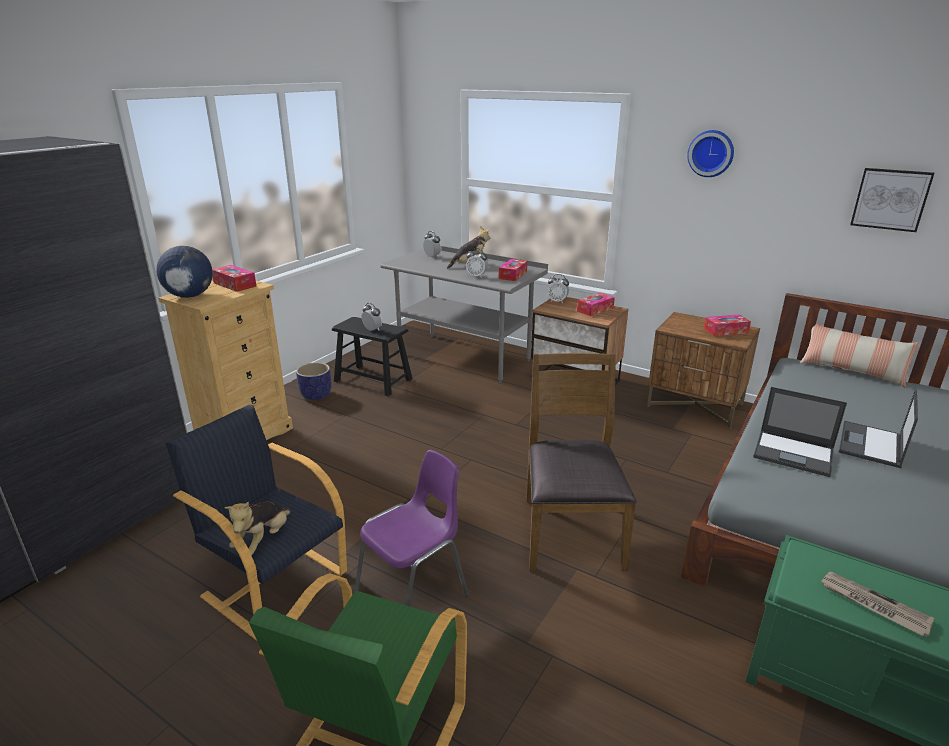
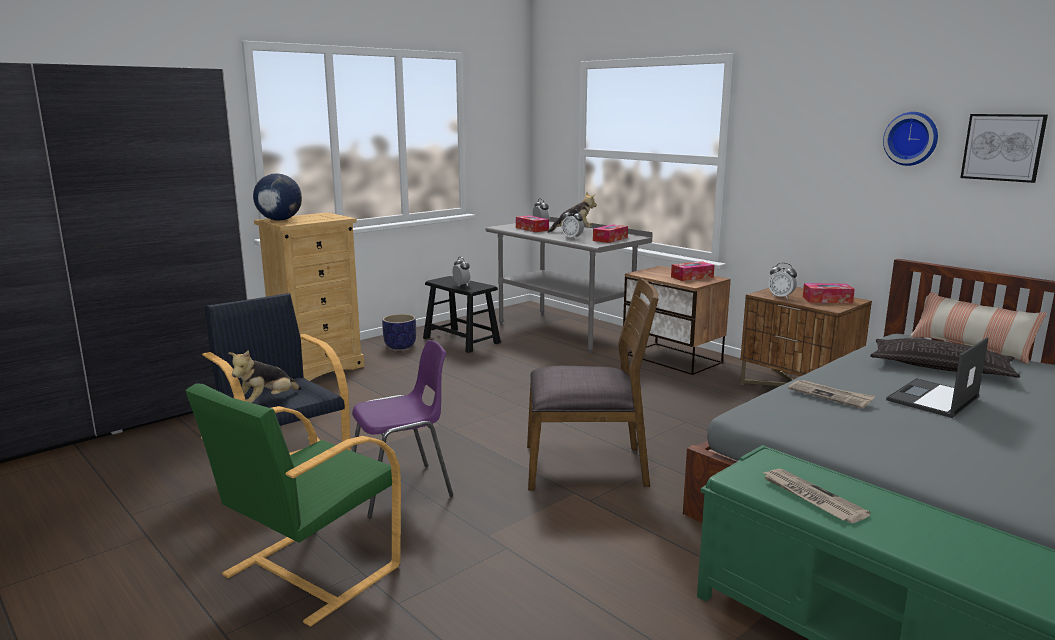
camera: 15 degrees right, 10 degrees down
(235, 284) = (323, 216): tissue box -> tissue box (532, 229)
(557, 301) = (656, 269): alarm clock -> alarm clock (781, 297)
(570, 531) = (586, 466): brown chair -> brown chair turned 75 degrees clockwise
(711, 153) = (813, 108): wall clock -> wall clock (911, 138)
(794, 453) = (830, 395): laptop -> newspaper
(847, 400) = (940, 367): none -> pillow

